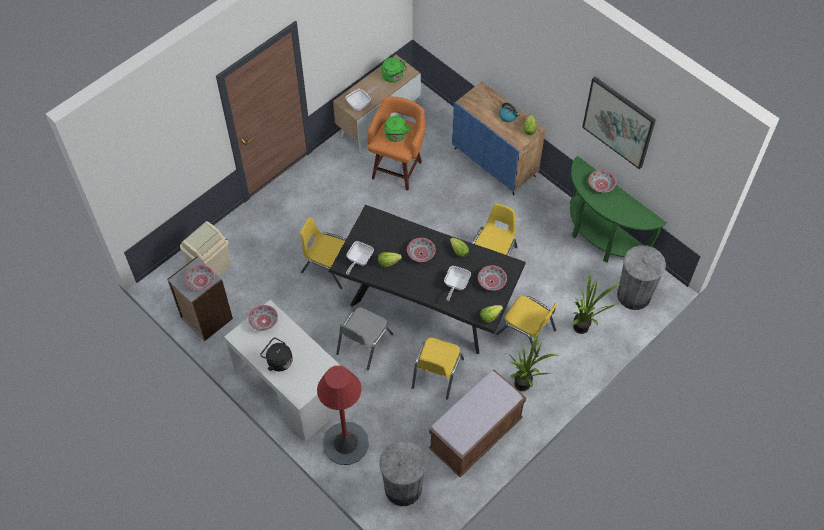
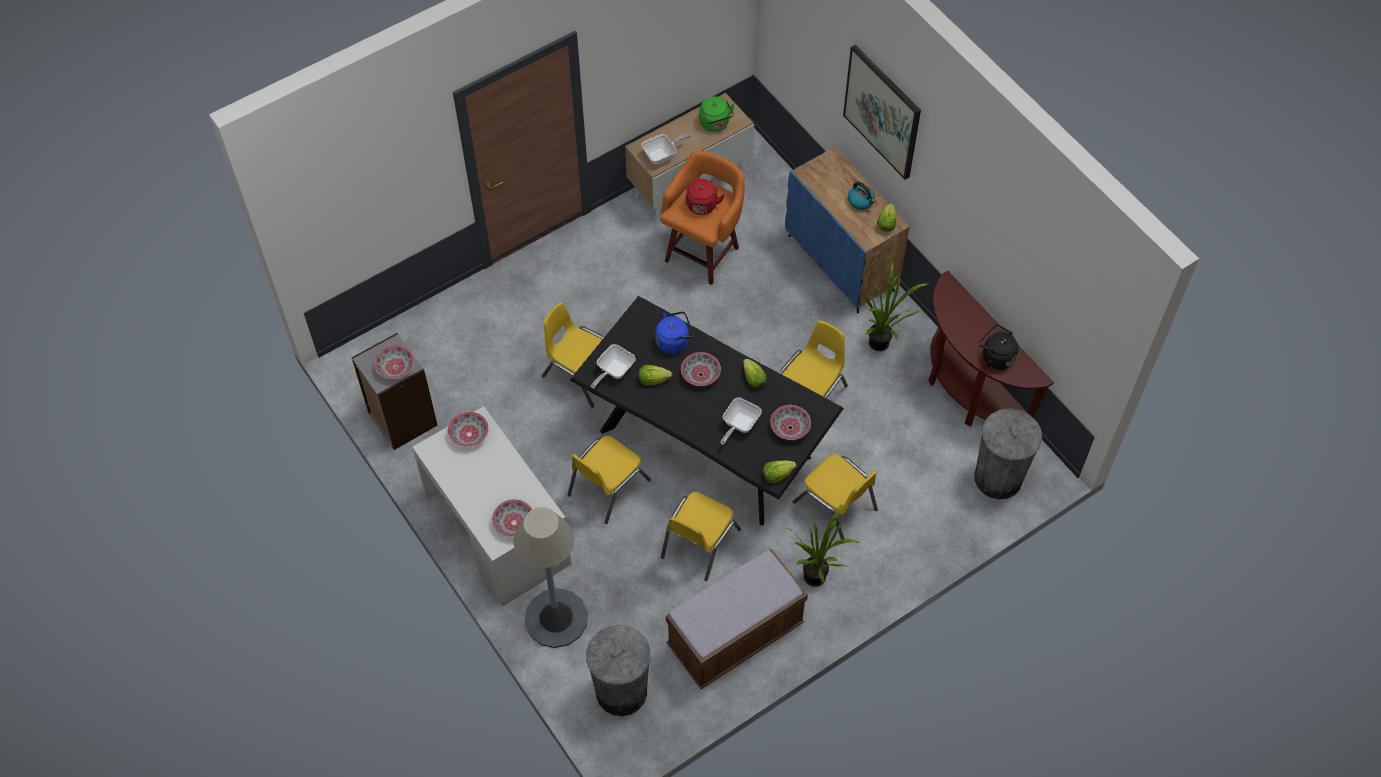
camera: 10 degrees right, 0 degrees up
(210, 266) = (421, 350): beige trash can -> none
(278, 361) = (477, 491): black kettle -> black kettle (995, 357)
(345, 443) = (556, 618): red floor lamp -> grey floor lamp
(363, 344) = (607, 487): grey chair -> yellow chair
(396, 136) = (701, 207): green kettle -> red kettle
(397, 233) = (674, 341): none -> blue kettle
(584, 329) = (917, 514): potted plant -> potted plant (883, 346)
(600, 238) = (968, 391): green console table -> brown console table
(601, 185) = (972, 316): bowl -> bowl (514, 522)
(619, 122) = (1000, 231): picture -> picture (882, 111)

